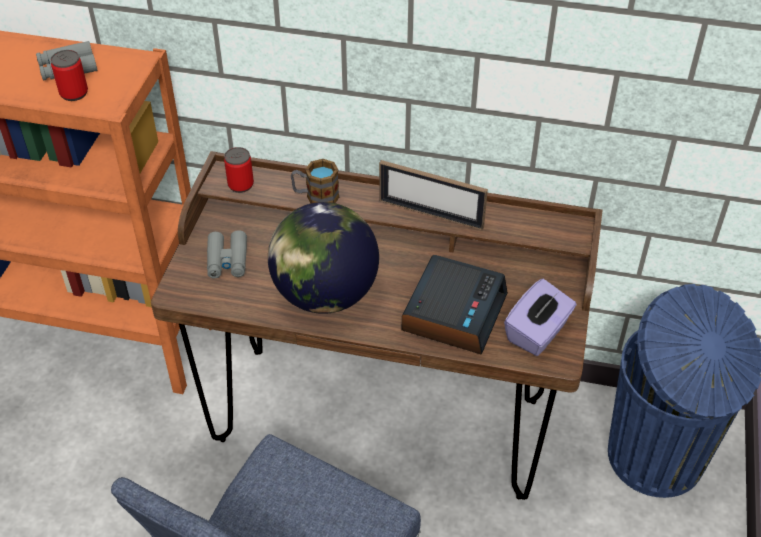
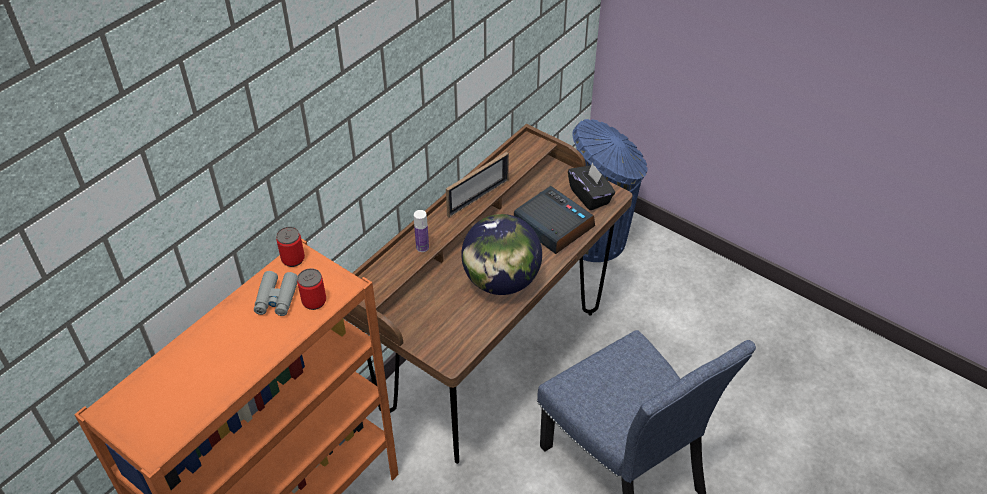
camera: 65 degrees left, 0 degrees up
(227, 260) = (435, 323): grey binoculars -> none
(240, 185) = (381, 283): can -> can (293, 259)
(315, 196) = (422, 247): mug -> bottle
(537, 333) = (590, 196): purple tissue box -> black tissue box

